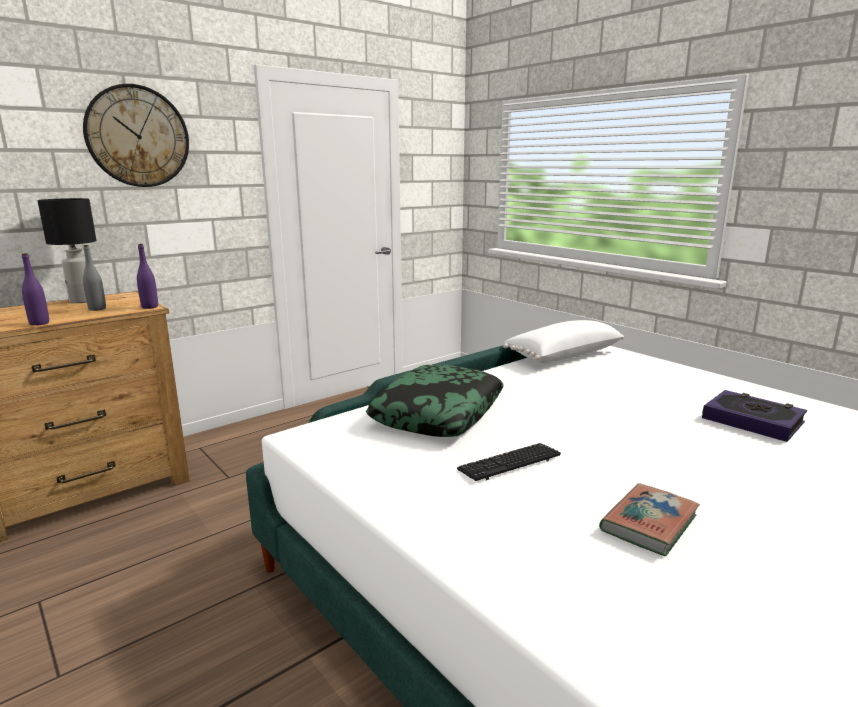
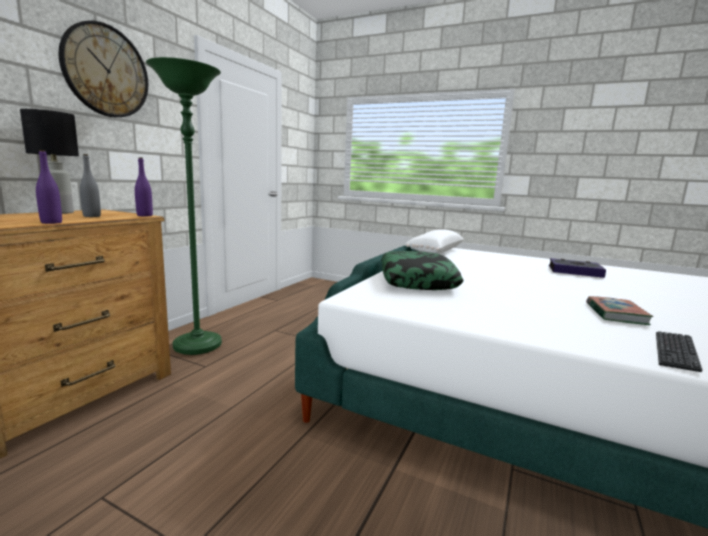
camera: 25 degrees left, 5 degrees down
(242, 449) = (198, 346): none -> green floor lamp
(509, 463) = (502, 298): keyboard -> keyboard (675, 352)

